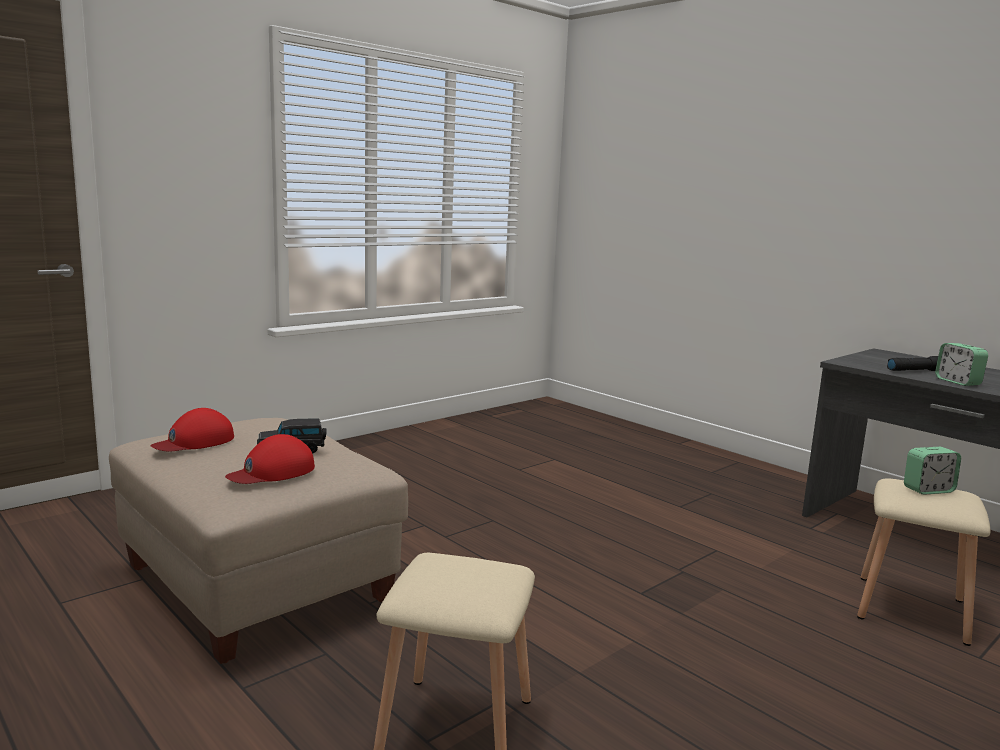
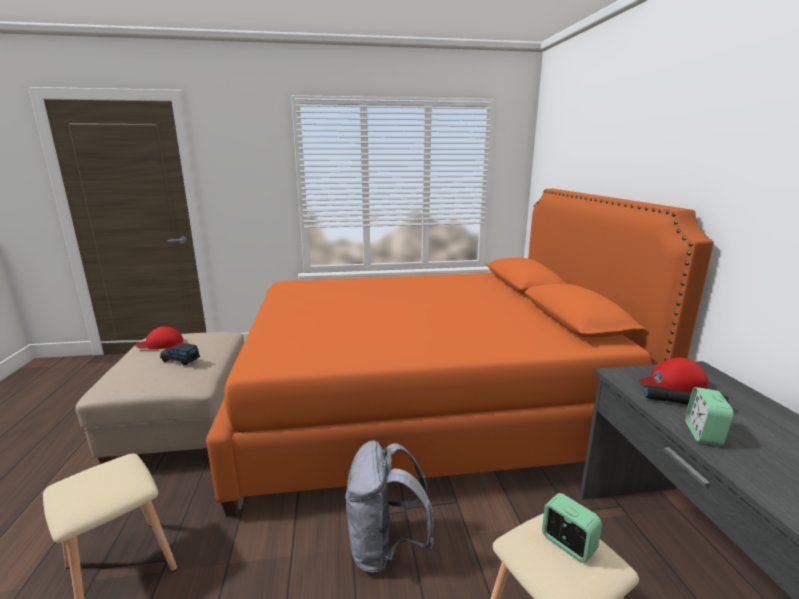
camera: 35 degrees right, 5 degrees up
(272, 471) = (144, 374): red cap -> red cap (672, 383)
(559, 485) = (424, 406): none -> orange bed
(710, 602) = (385, 548): none -> grey backpack
(928, 490) = (568, 544): alarm clock -> alarm clock turned 150 degrees counterclockwise

